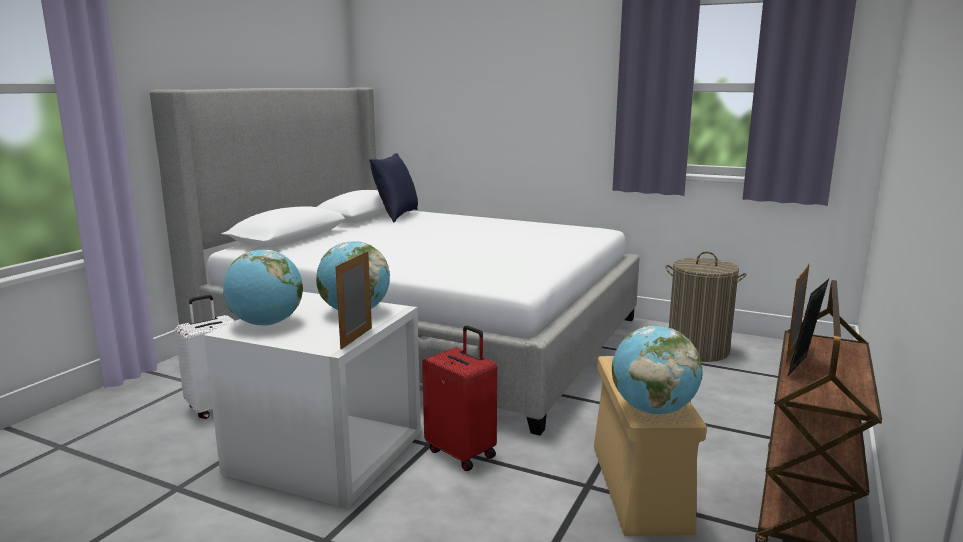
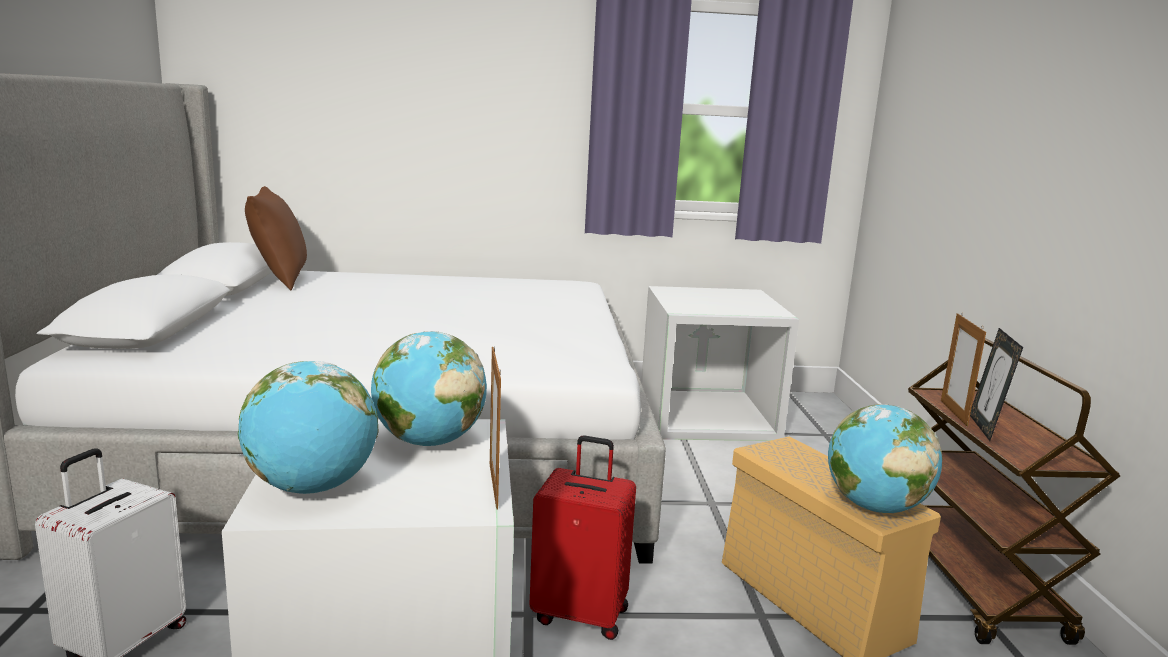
camera: 30 degrees left, 0 degrees up
(396, 216) = (279, 280): blue pillow -> brown pillow
(697, 350) = (705, 416): laundry basket -> white storage box

